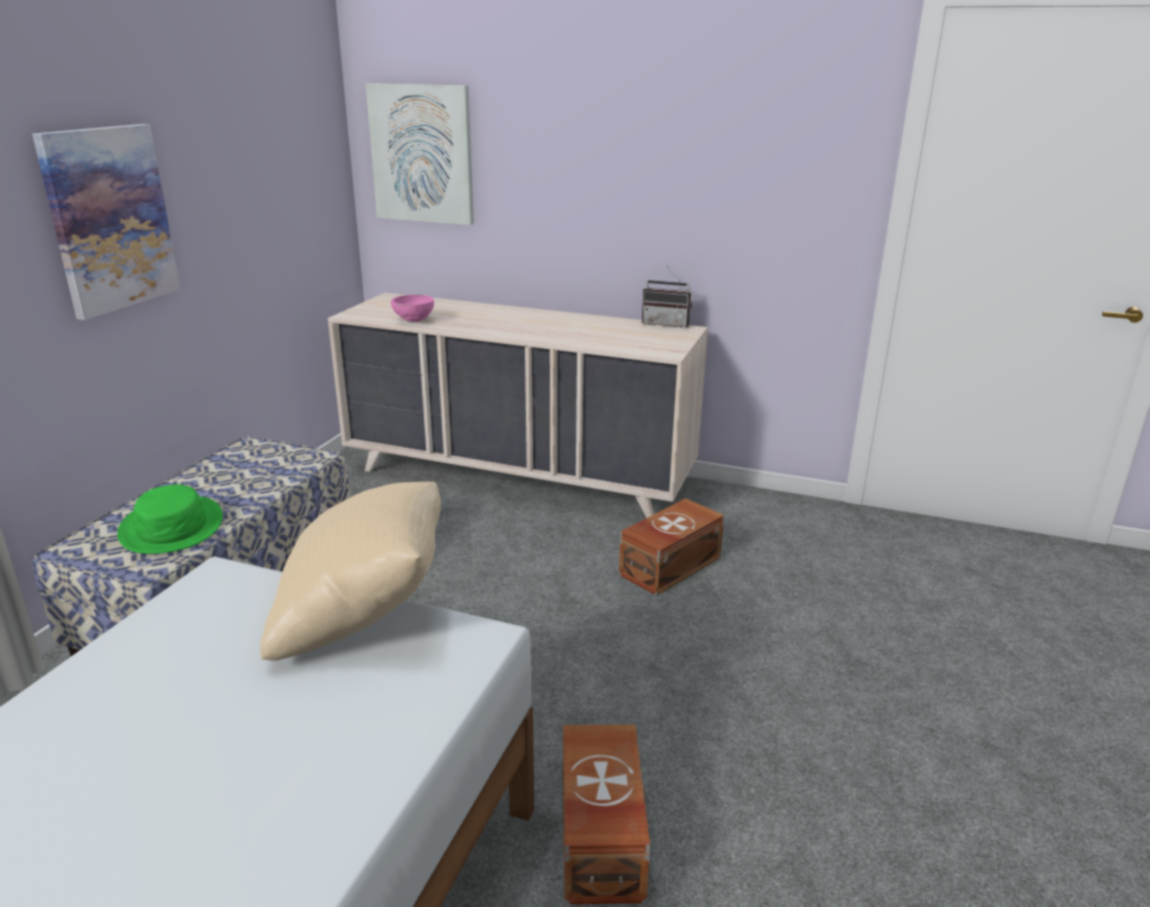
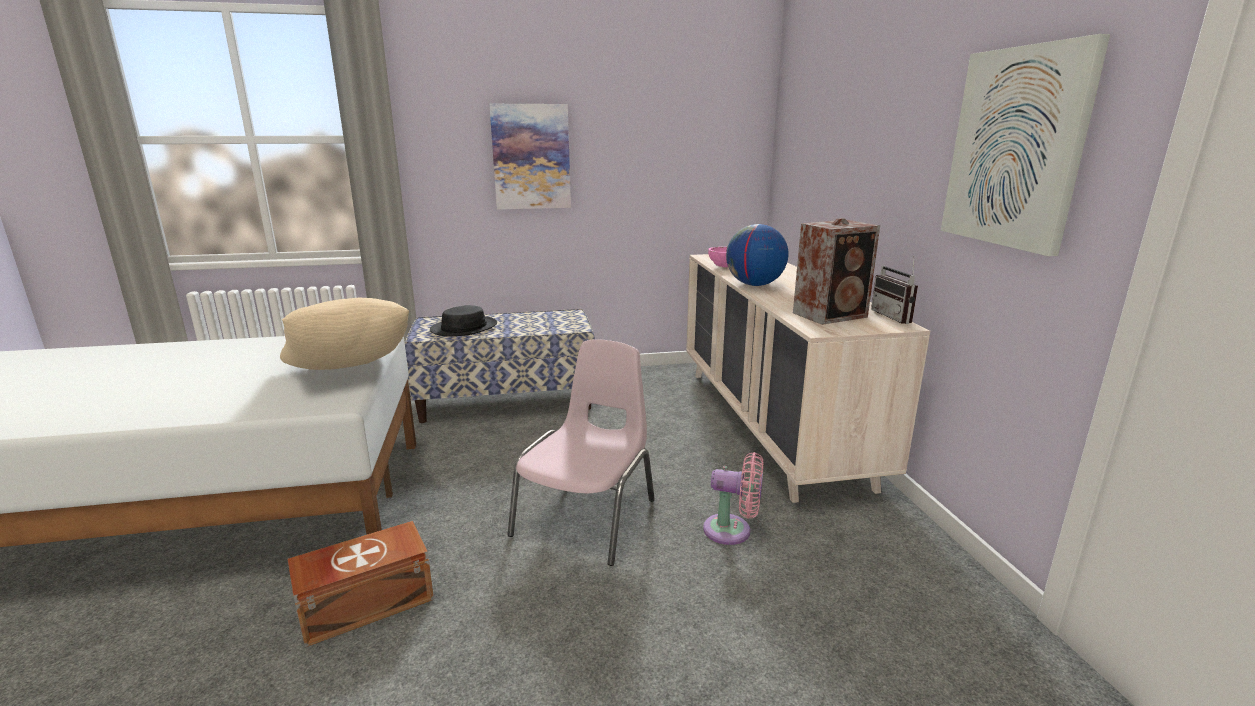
camera: 60 degrees right, 5 degrees down
(172, 527) = (464, 328): green hat -> black hat
(422, 154) = (799, 141): picture -> picture (1016, 148)
(503, 331) = (754, 285): none -> globe
(574, 634) = (588, 517): none -> pink chair
(635, 337) = (832, 315): none -> speaker
(668, 566) = (732, 531): brown storage box -> pink fan

